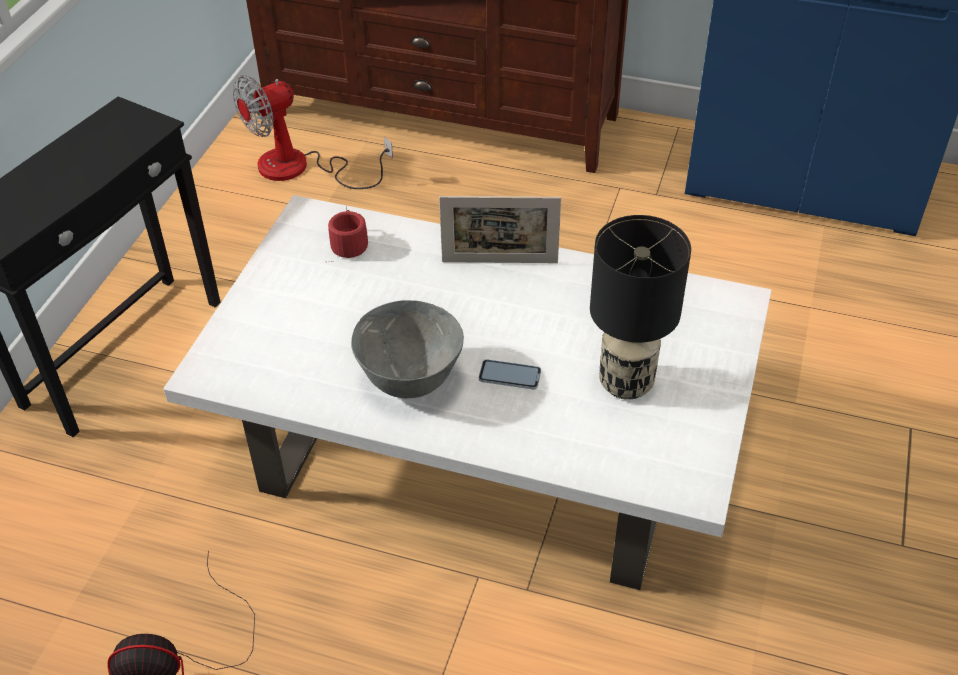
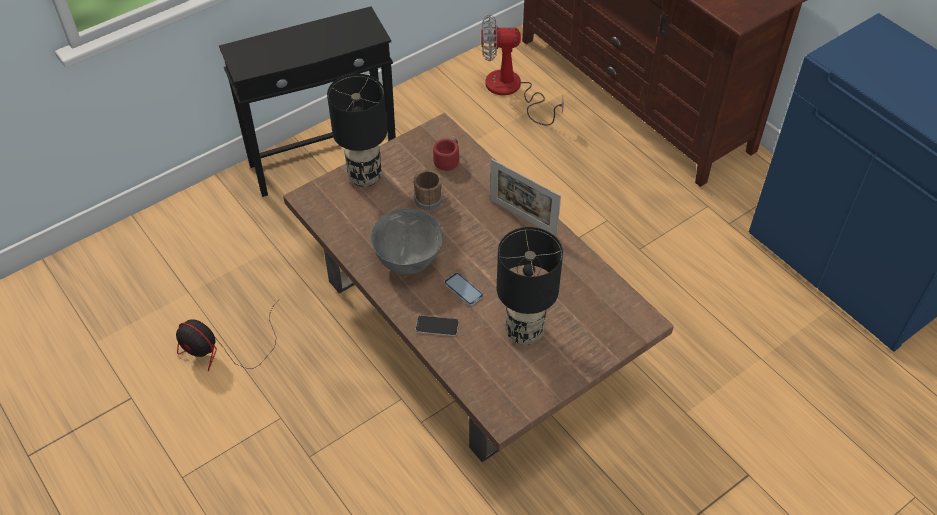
camera: 35 degrees right, 5 degrees up
(260, 311) = (365, 177): none -> black table lamp
(367, 296) = (429, 198): none -> brown mug
(484, 442) = (471, 324): white coffee table -> brown coffee table
(519, 434) = (437, 326): none -> phone

